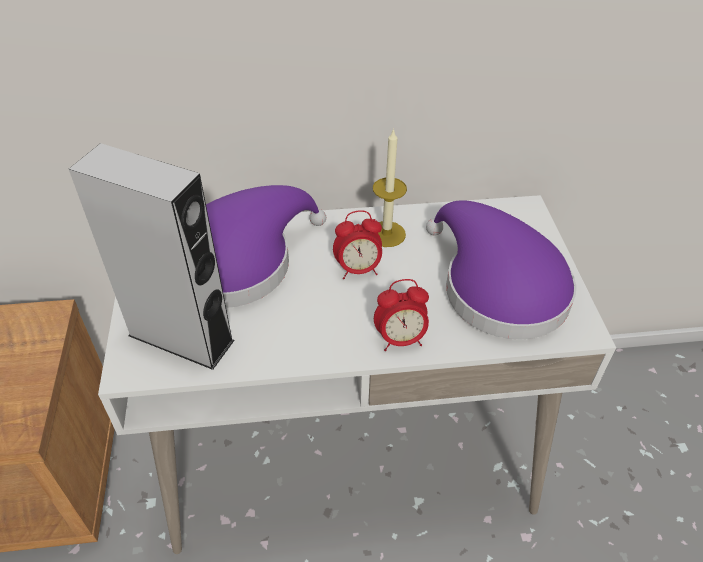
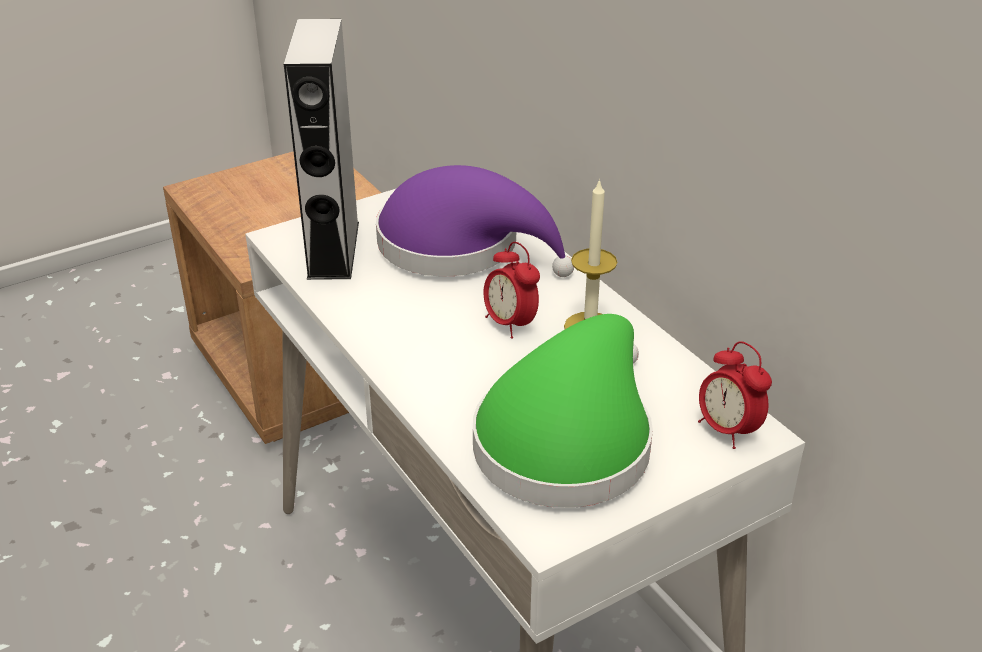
camera: 65 degrees right, 10 degrees down
(400, 339) = (423, 383): alarm clock -> alarm clock (727, 430)
(497, 287) = (568, 439): purple hat -> green hat

